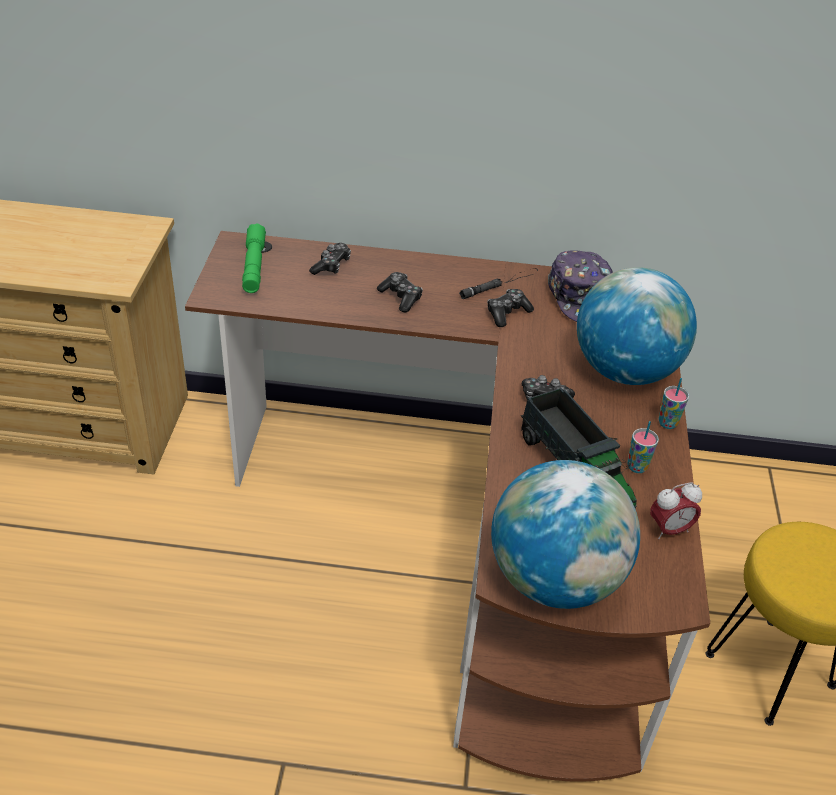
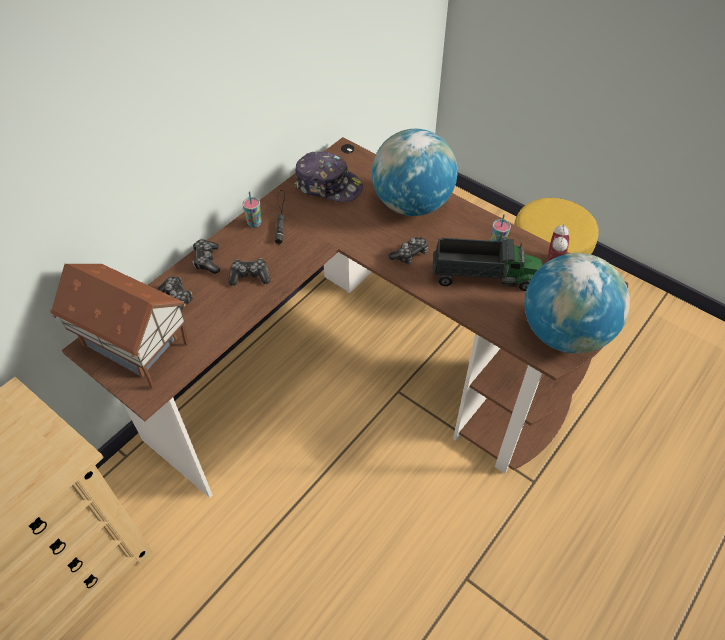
camera: 55 degrees left, 10 degrees up
(254, 266) = (133, 348): green flashlight -> toy house
(507, 313) = (314, 229): game controller -> game controller (207, 260)
(667, 423) = (470, 212): cup -> cup (254, 223)

